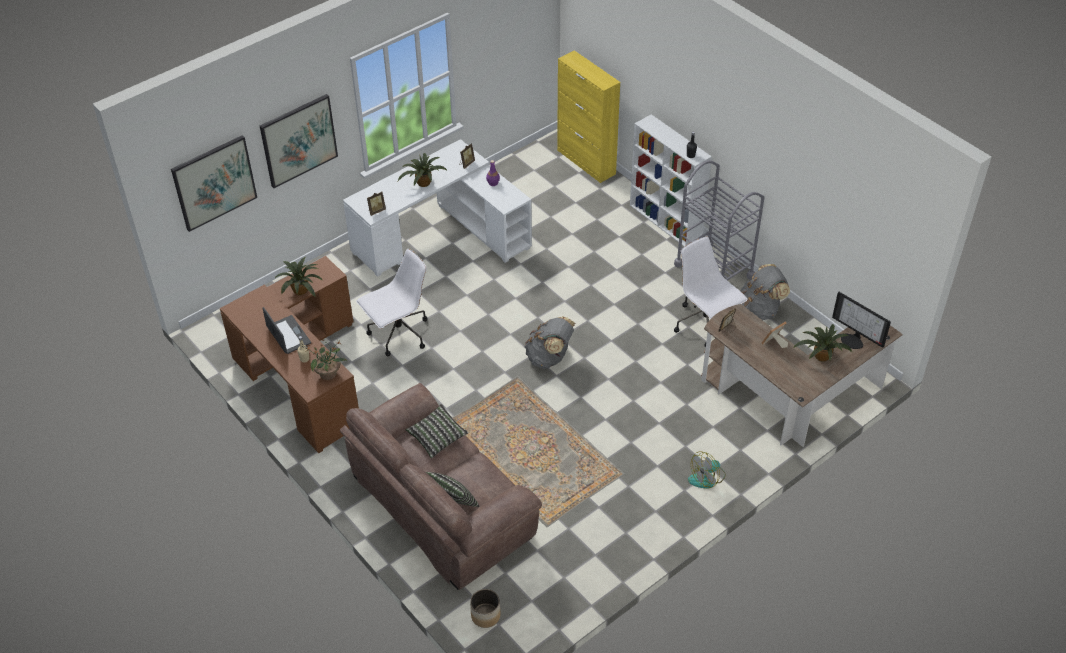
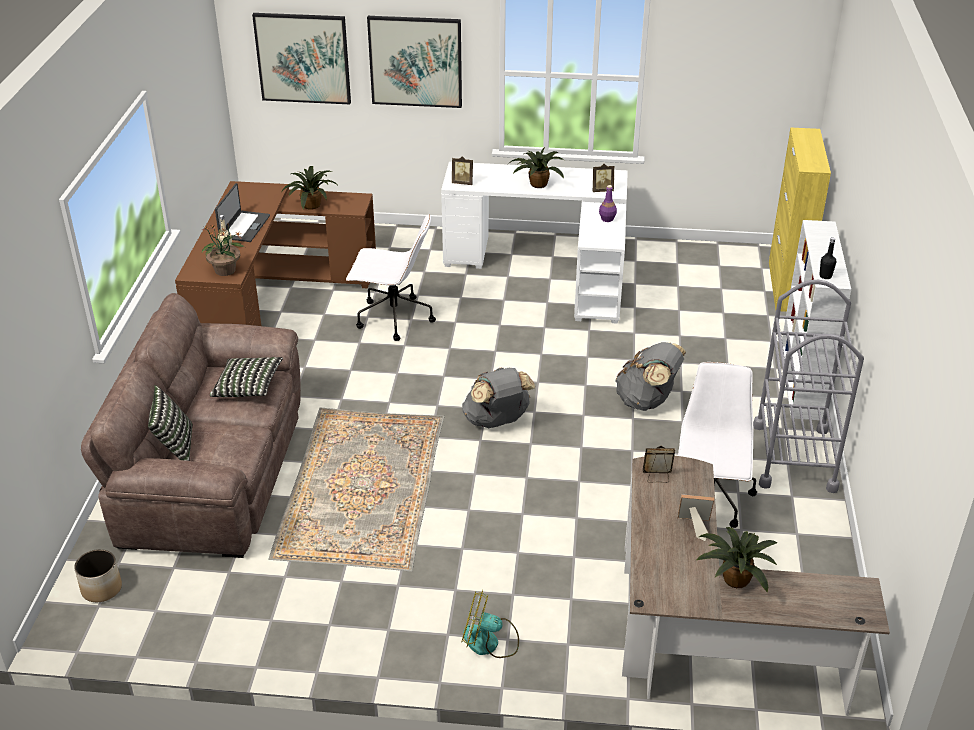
camera: 45 degrees right, 10 degrees down
(759, 309) = (797, 526): grey backpack -> grey backpack (647, 401)
(853, 340) = (806, 592): monitor -> none

